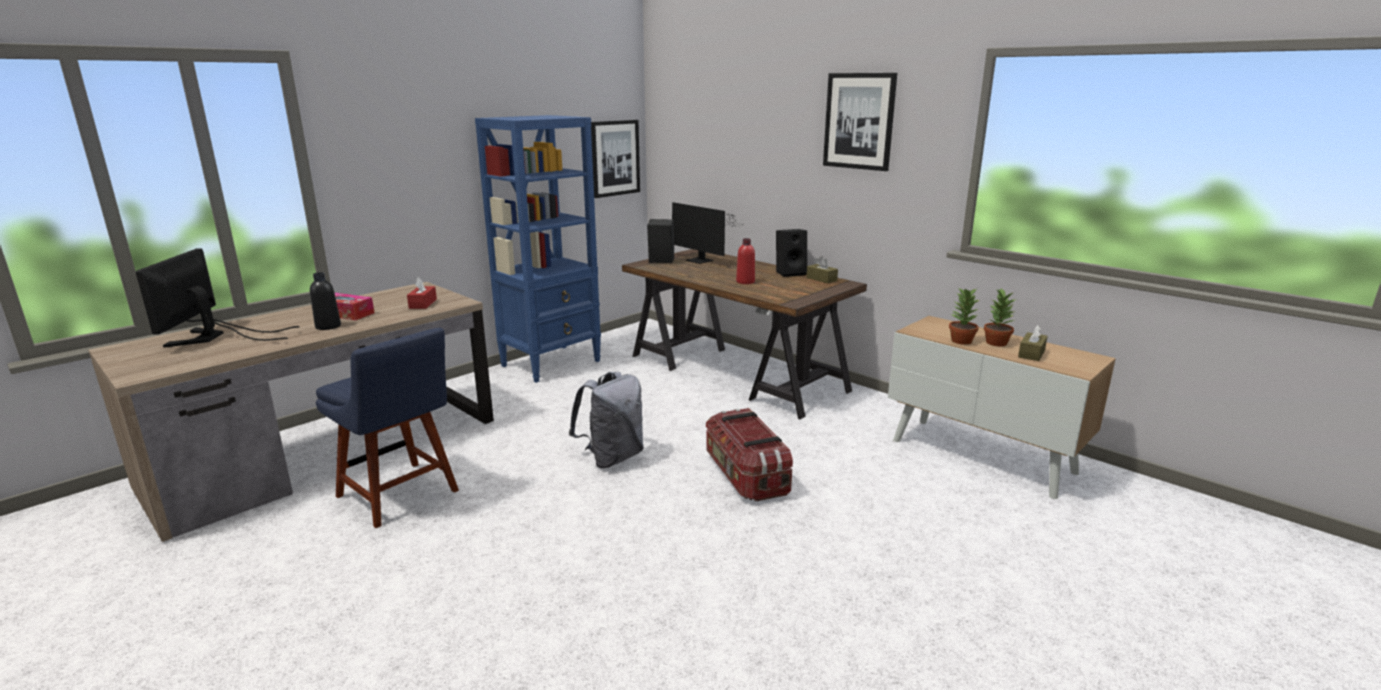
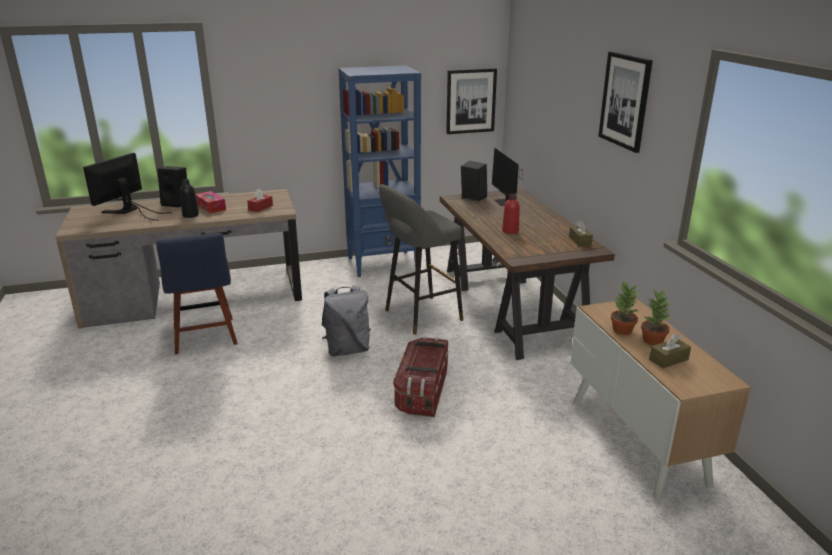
camera: 30 degrees right, 5 degrees up
(654, 404) = (419, 316): none -> grey stool
(790, 273) = (563, 229): black speaker -> black speaker (177, 203)

